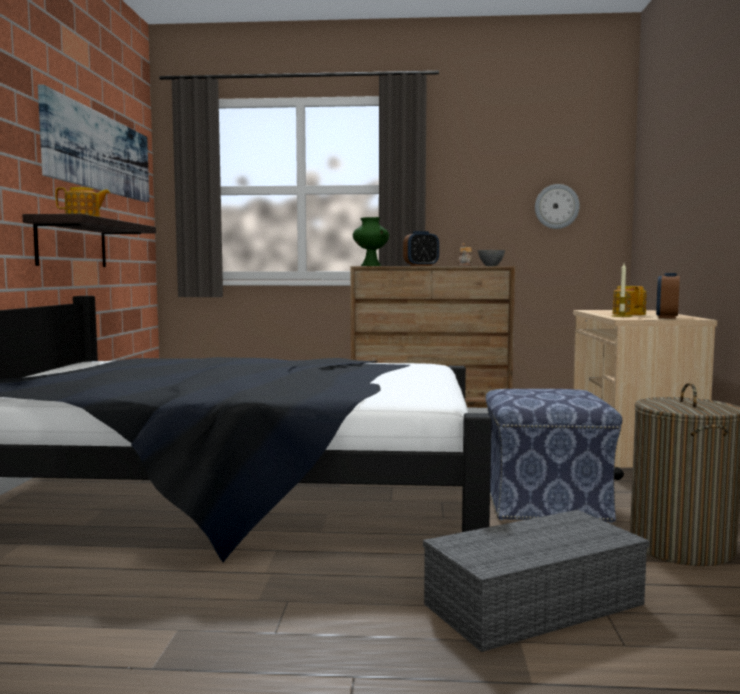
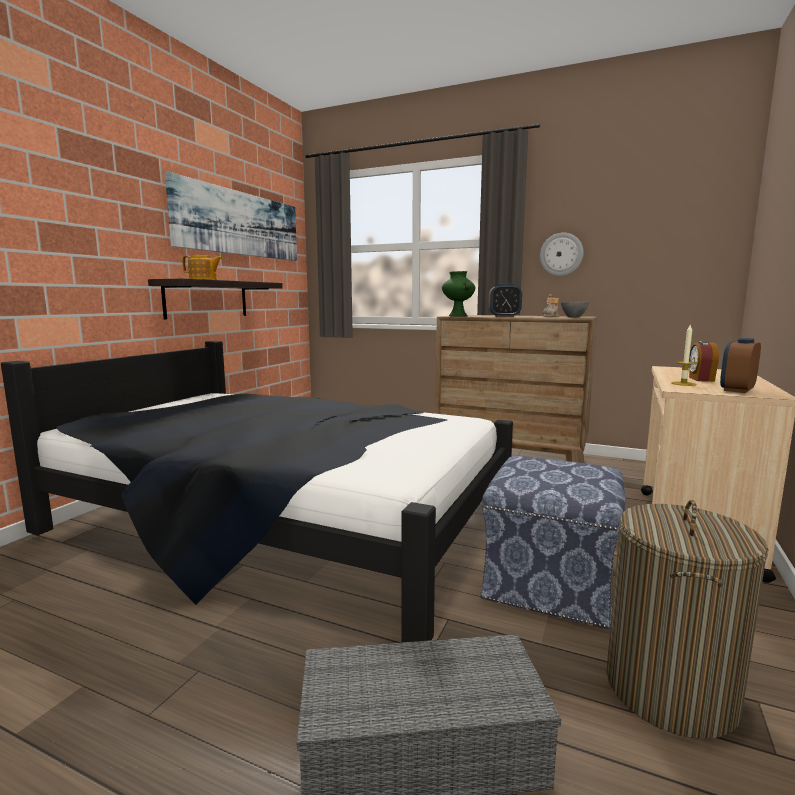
camera: 20 degrees right, 5 degrees up
(556, 206) = (660, 254): wall clock -> wall clock (561, 254)
(629, 314) = (700, 379): teapot -> alarm clock

